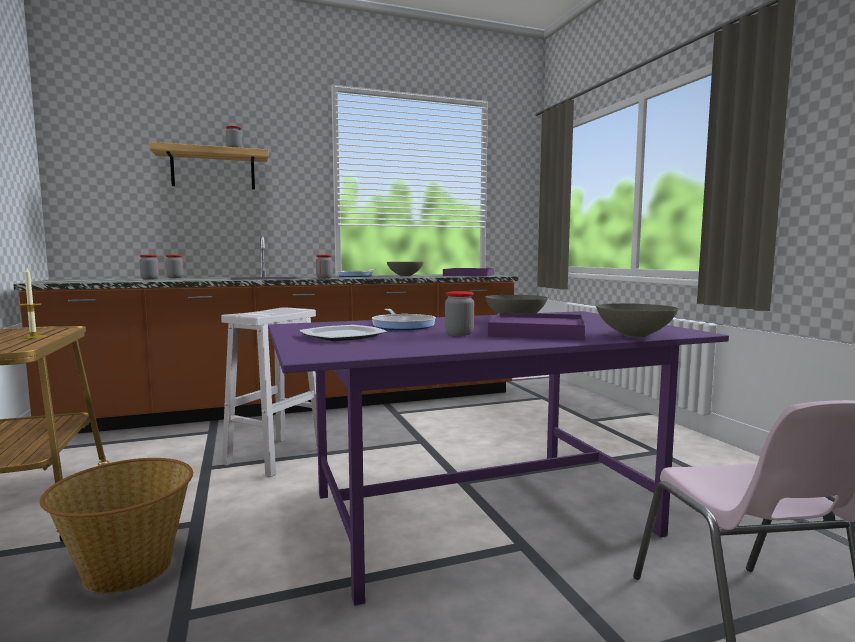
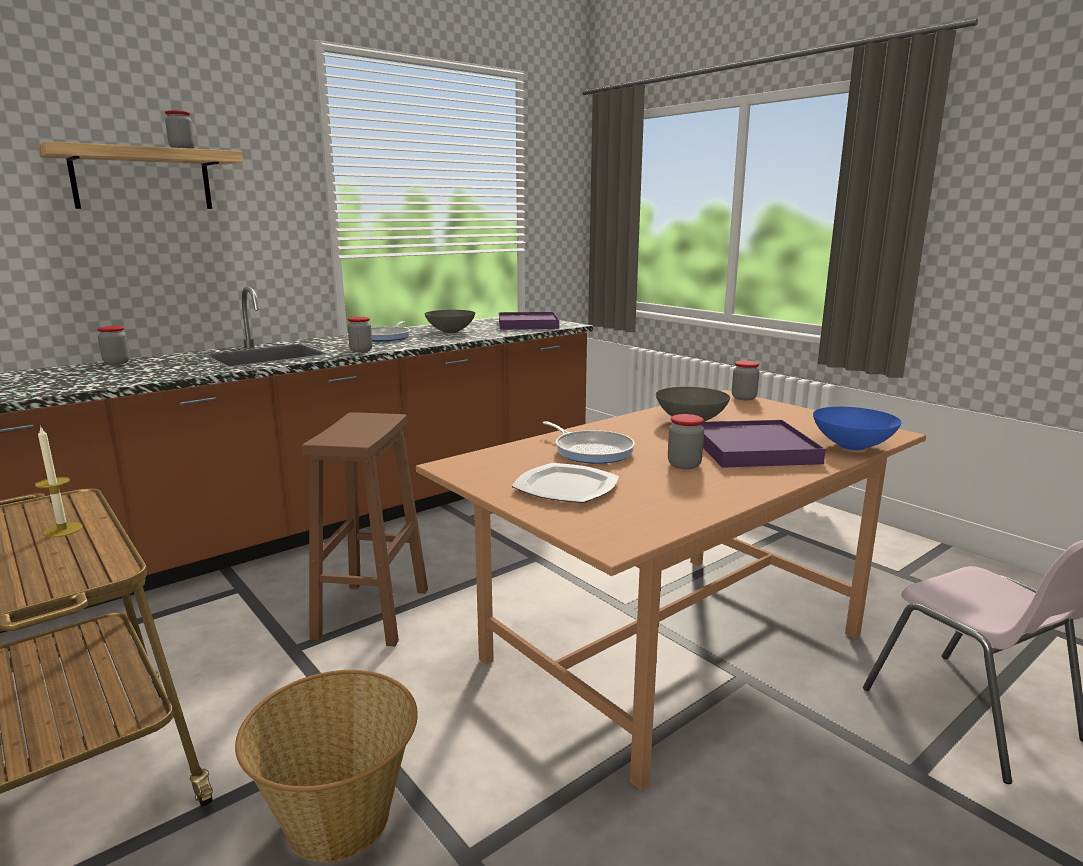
camera: 20 degrees left, 10 degrees up
(150, 279) = (88, 373): jar -> jar (744, 398)
(277, 455) = (372, 612): white stool -> brown stool
(480, 512) = (674, 645): purple dining table -> brown dining table
(634, 335) = (852, 447): grey bowl -> blue bowl

